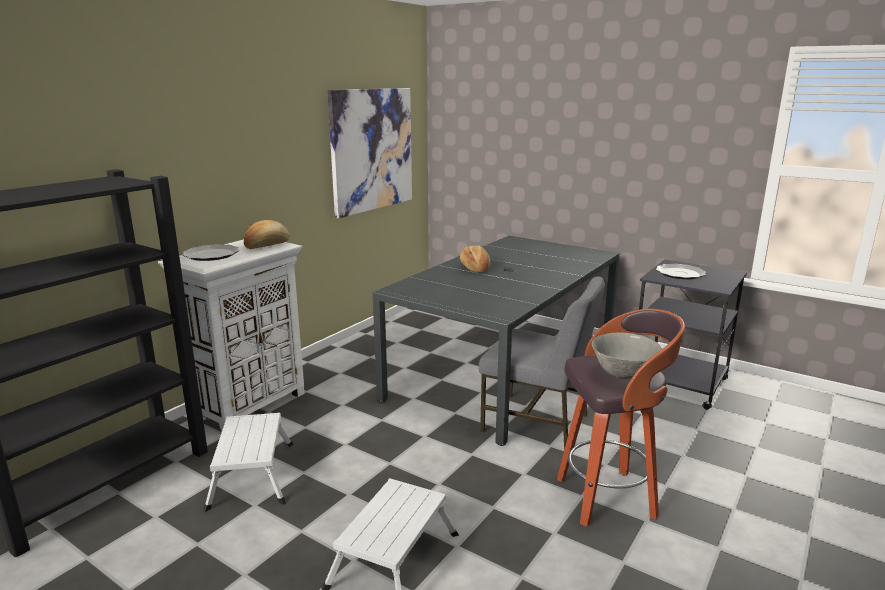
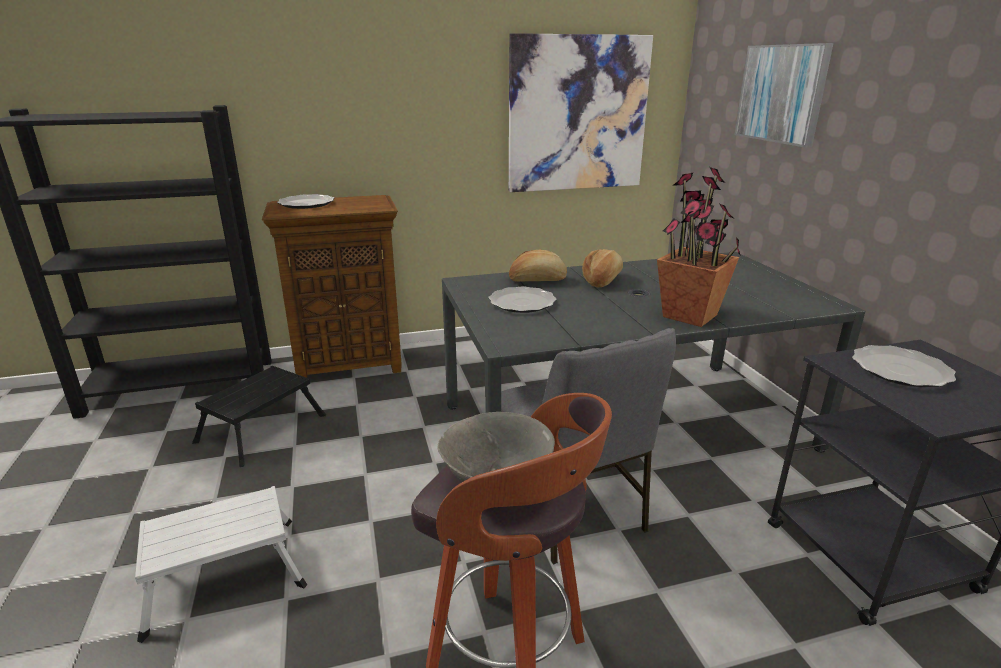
camera: 40 degrees right, 5 degrees up
(251, 405) = (351, 366): white cabinet -> brown cabinet
(252, 474) = (262, 428): white step ladder -> black step ladder
(267, 245) = (366, 204): bread -> bread (537, 280)
(459, 292) = (521, 302): none -> plate
(521, 128) = (781, 94): none -> picture
(556, 275) = (690, 316): none -> potted plant

